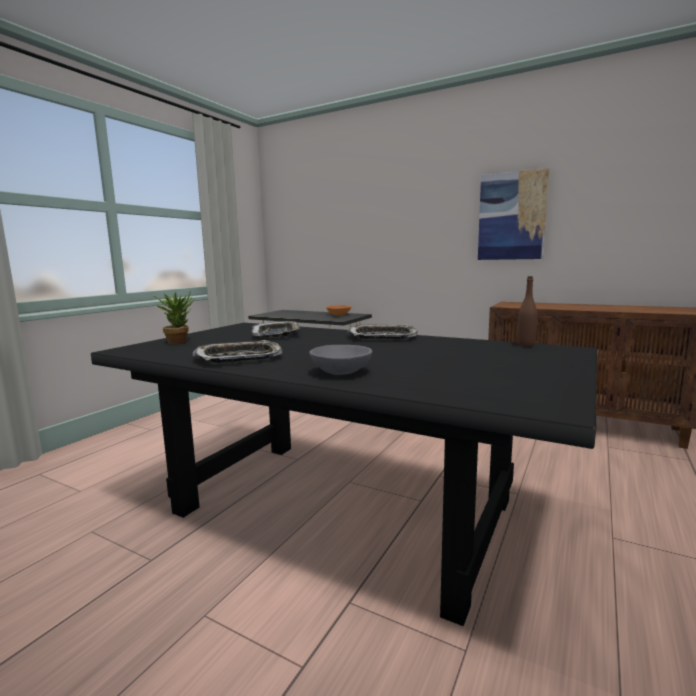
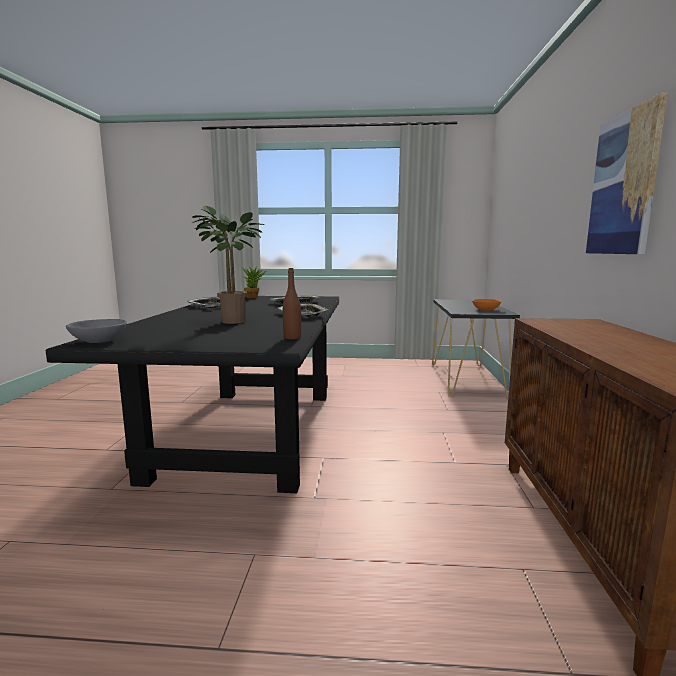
camera: 65 degrees right, 0 degrees up
(341, 372) = (176, 317): grey bowl -> grey bowl (99, 341)
(409, 355) = (229, 322): none -> potted plant

